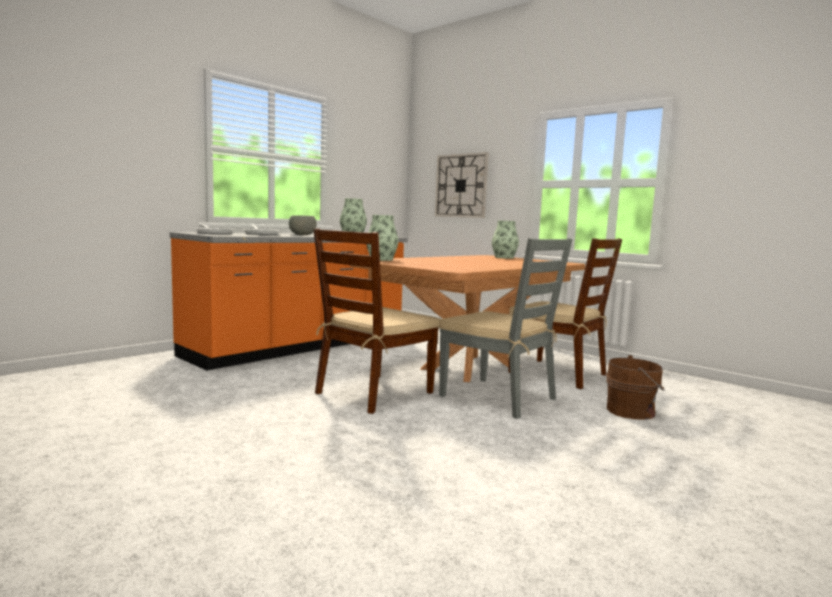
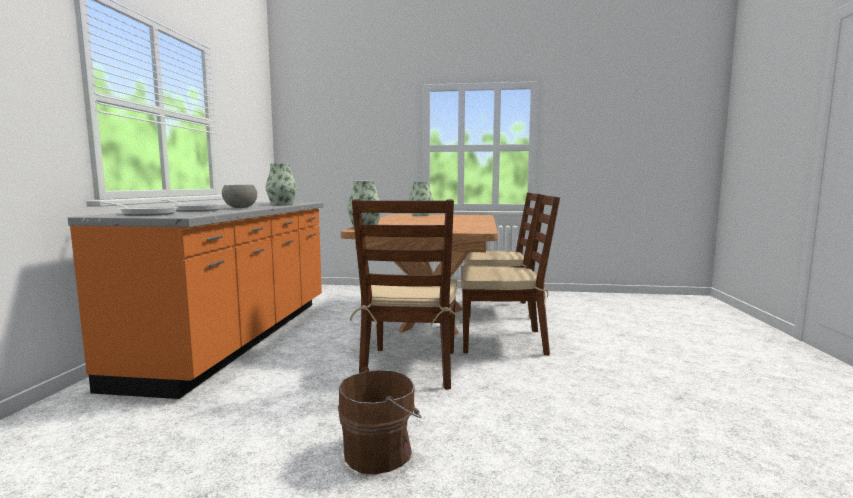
camera: 35 degrees left, 0 degrees up
(461, 185) = (343, 149): wall clock -> none
(499, 397) = (503, 341): grey chair -> brown chair
(633, 411) = (592, 327): brown bucket -> brown bucket (381, 452)

